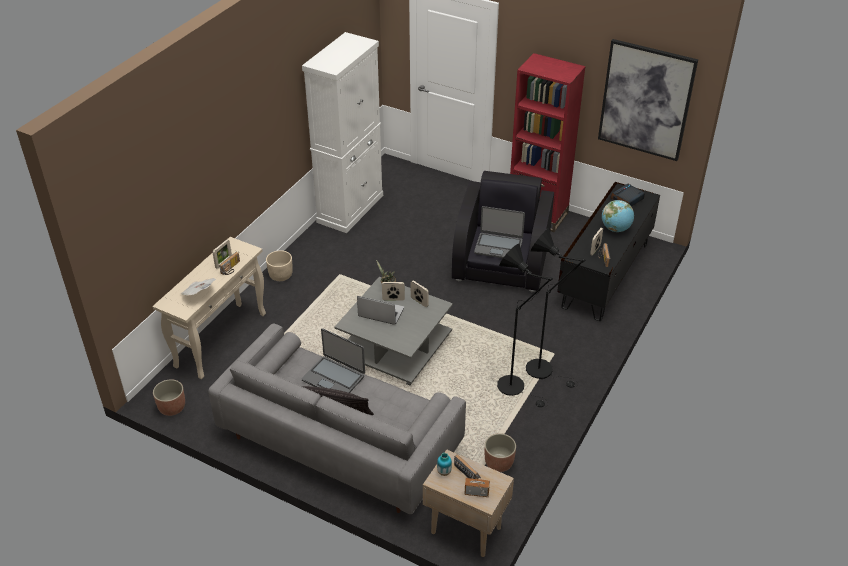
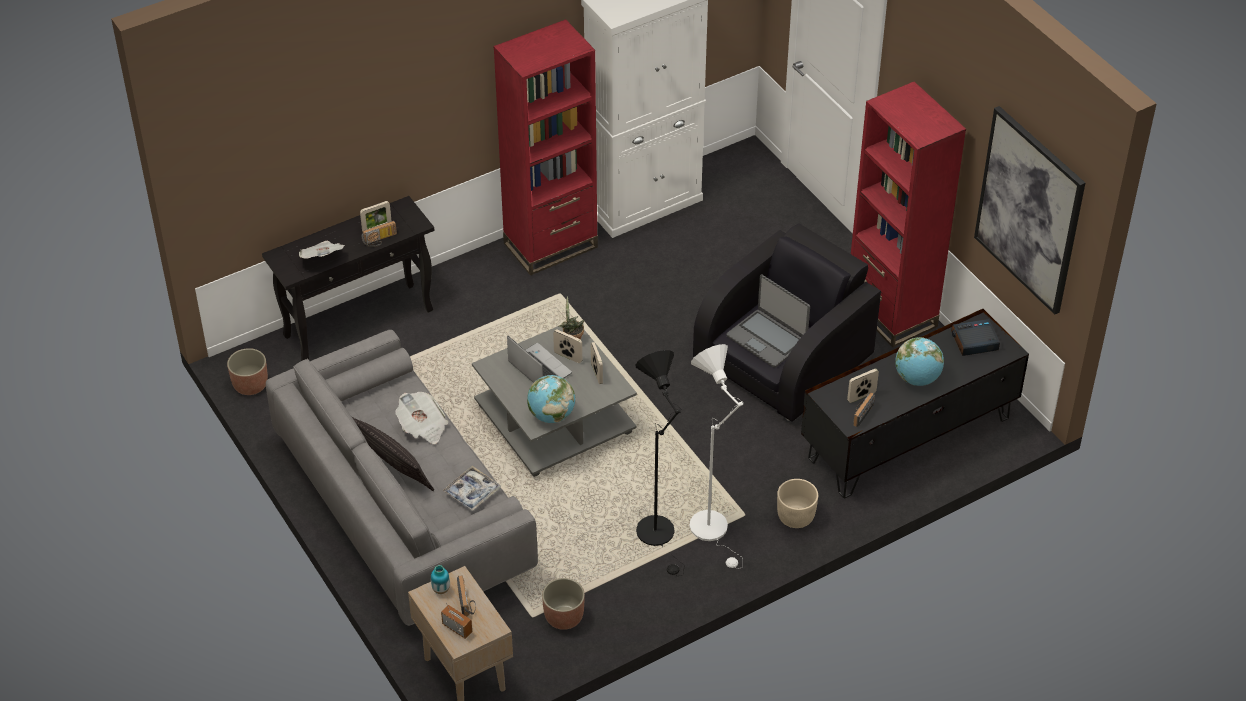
camera: 30 degrees right, 5 degrees up
(221, 339) = (359, 323): beige console table -> black console table
(281, 275) = (487, 266): beige planter -> beige planter (795, 517)
(312, 250) = (551, 245): none -> red bookcase
(334, 378) = (423, 427): laptop -> newspaper
(400, 404) = (472, 492): none -> tray
(411, 337) = (551, 415): none -> globe
(544, 371) = (713, 531): black floor lamp -> white floor lamp

